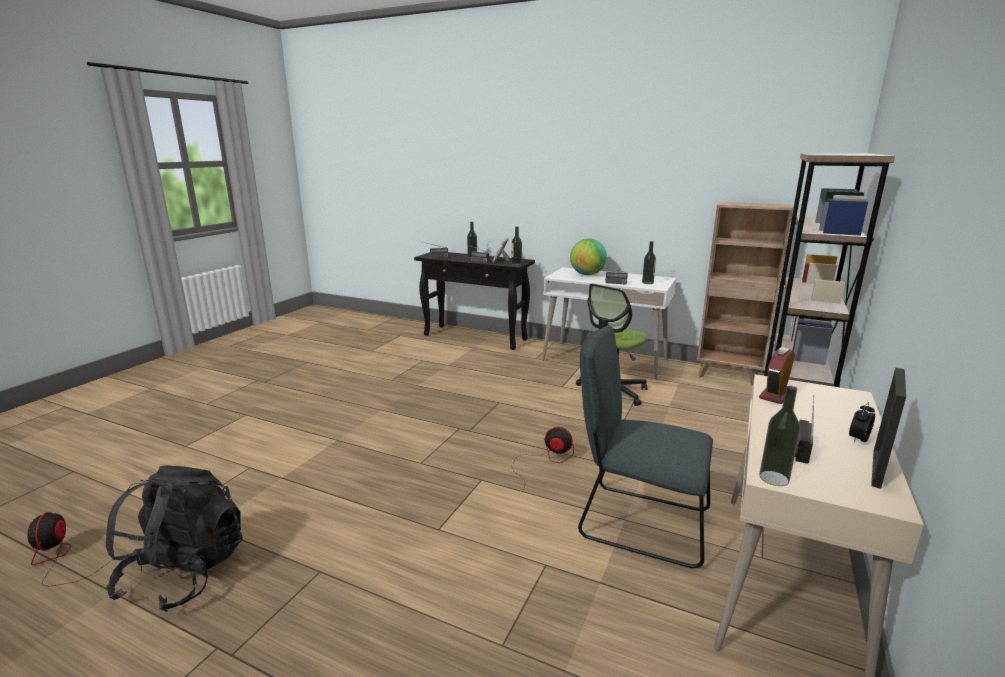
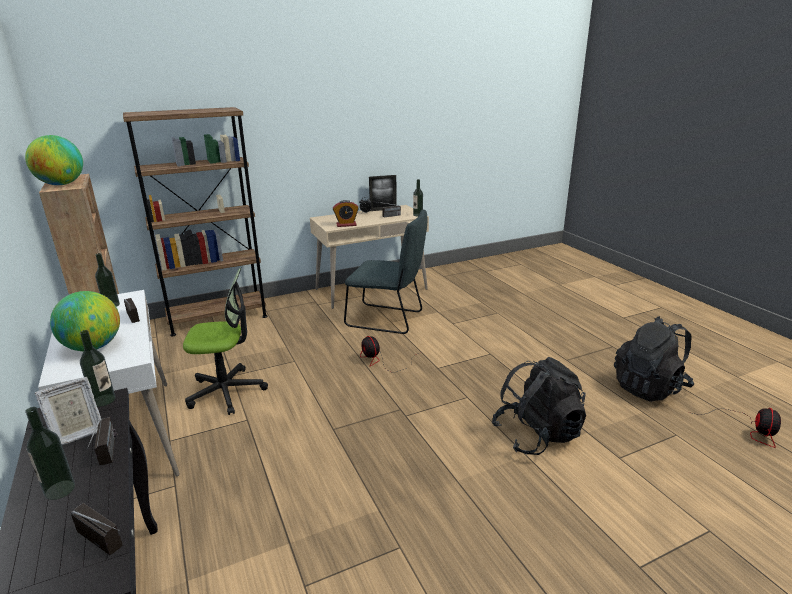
camera: 140 degrees left, 5 degrees up
(333, 457) = (536, 435): none -> black backpack
(637, 522) = (388, 319): grey chair -> grey chair turned 45 degrees counterclockwise
(743, 203) = (61, 184): none -> globe

